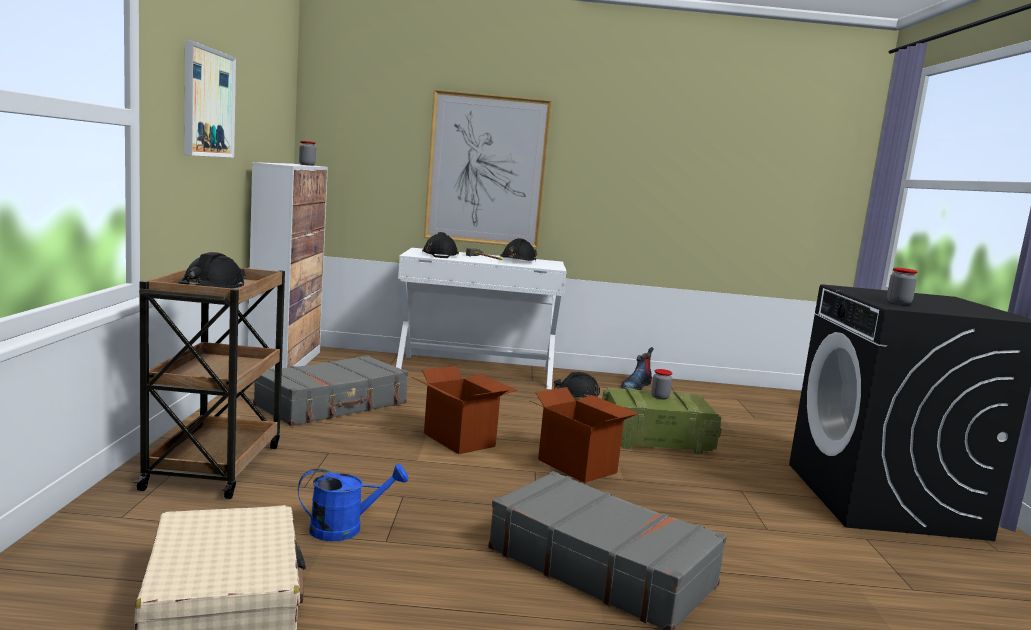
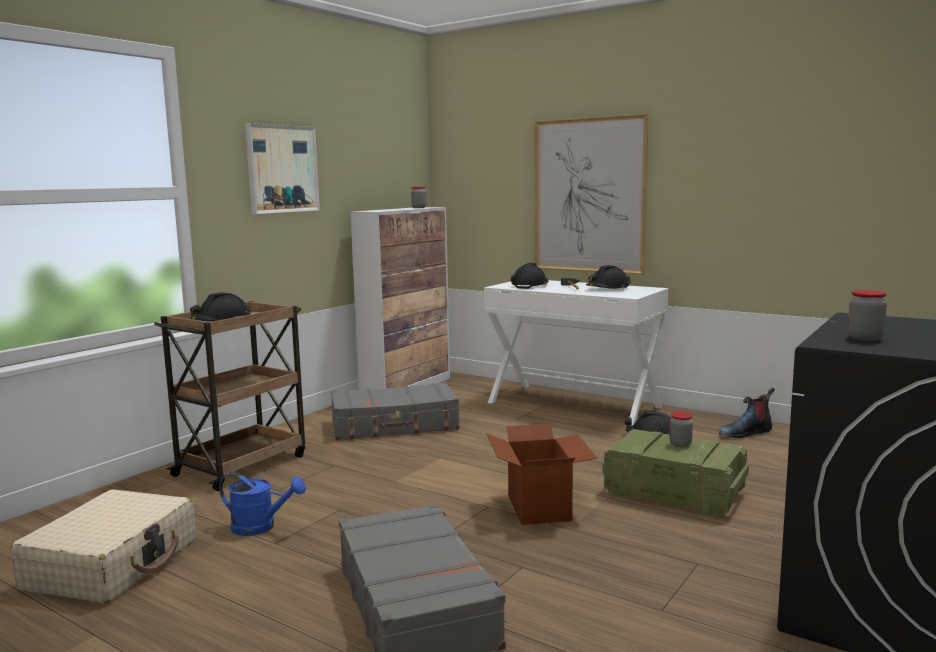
camera: 35 degrees right, 0 degrees up
(460, 439) = (460, 468): cardboard box -> none

